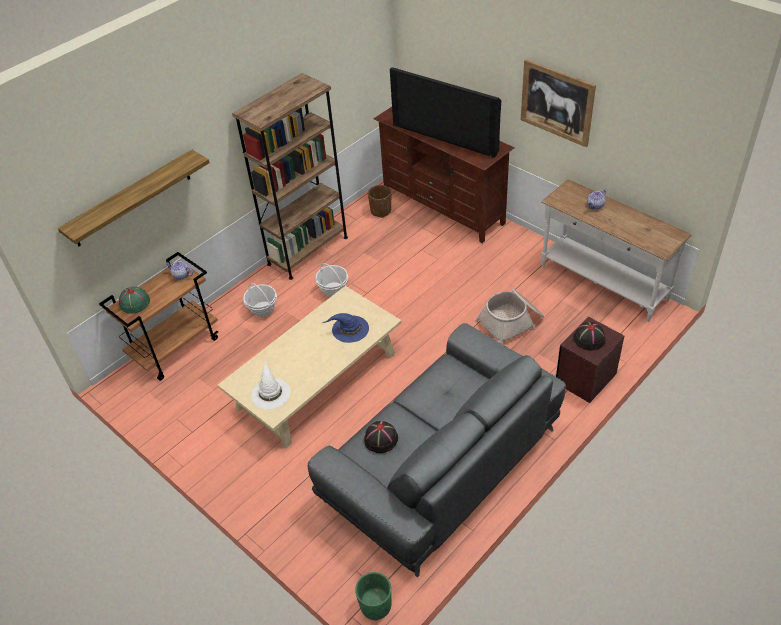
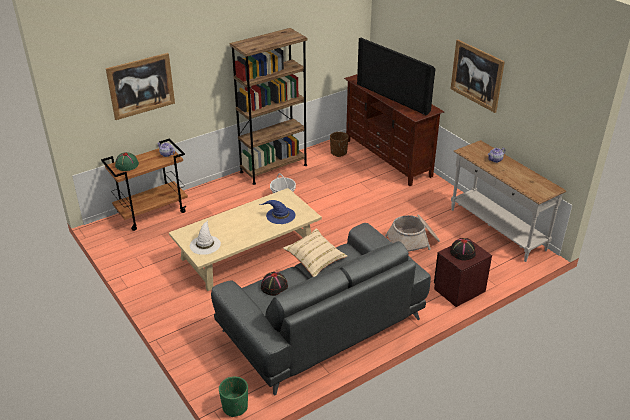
camera: 10 degrees right, 10 degrees down
(131, 198) = (141, 86): shelf -> picture
(263, 309) = (225, 199): basket -> none
(417, 388) = (315, 260): none -> beige pillow

